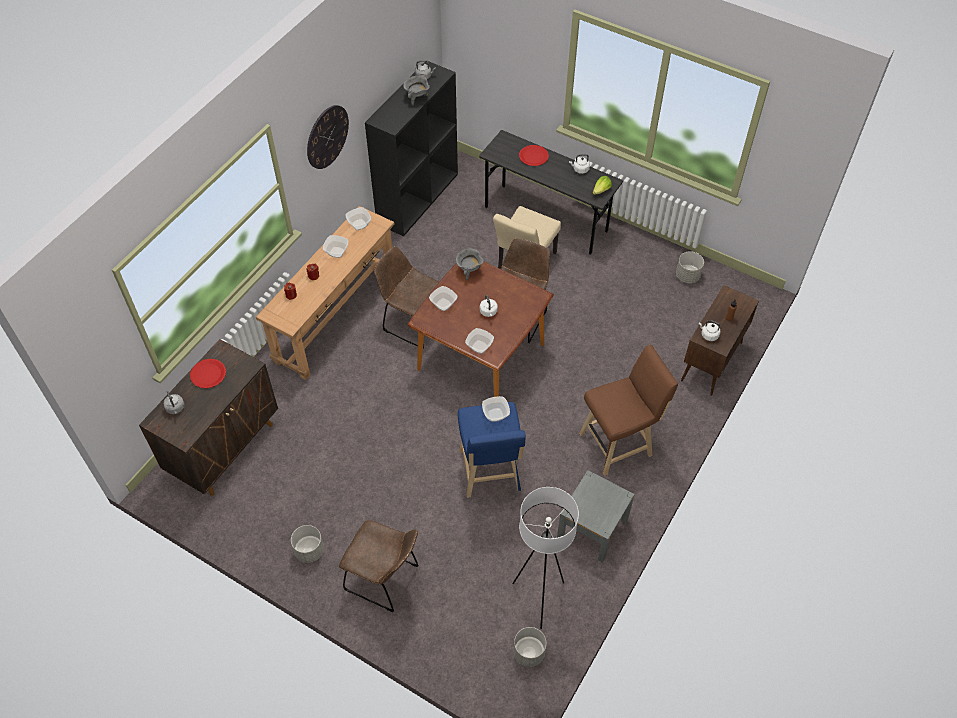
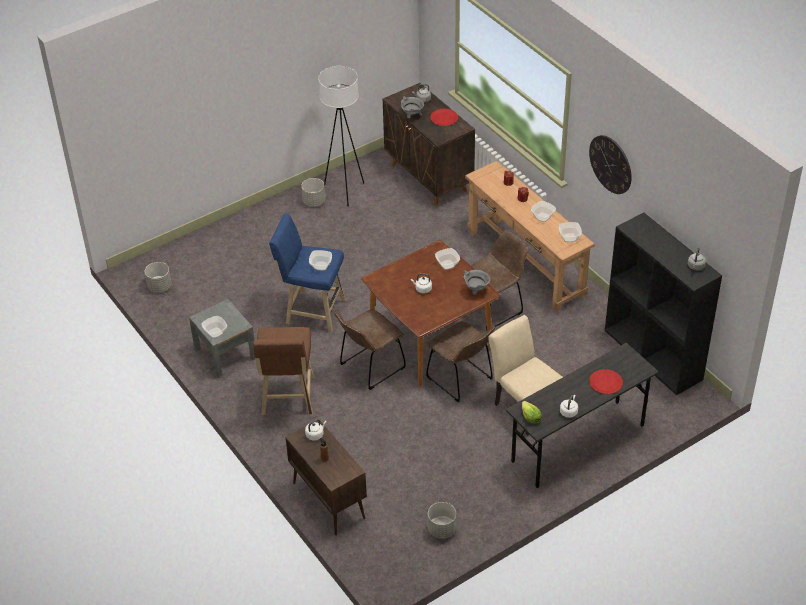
camera: 115 degrees right, 10 degrees down
(385, 579) = (265, 232): brown chair -> brown chair (370, 367)
(417, 98) = (663, 253): grey cooking pot -> grey cooking pot (412, 116)
(480, 347) = (389, 273): bowl -> bowl (215, 333)
(539, 598) = (193, 304): white floor lamp -> white floor lamp (344, 191)

